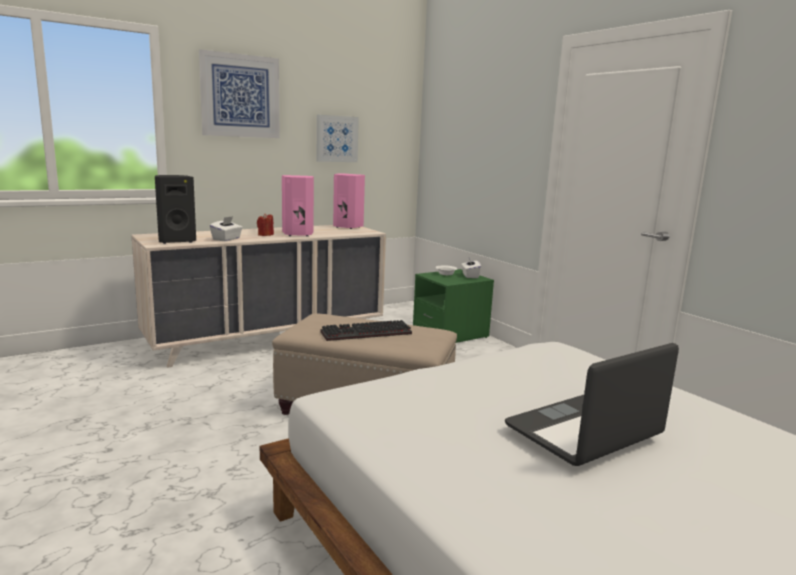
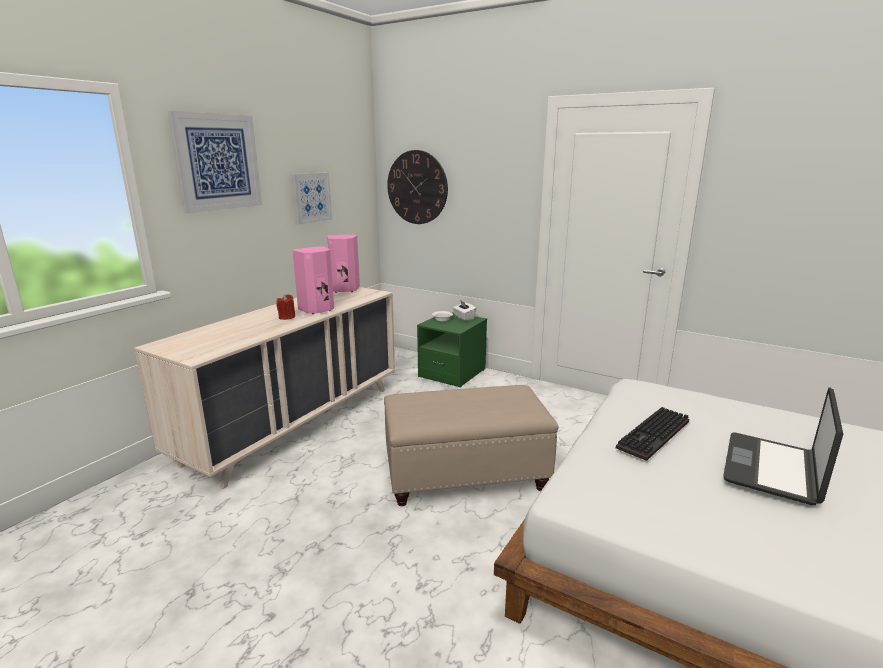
camera: 25 degrees left, 5 degrees up
(176, 241) = (208, 347): black speaker -> none
(227, 239) = (259, 332): white tissue box -> none
(365, 334) = (468, 408): keyboard -> keyboard (655, 436)
(449, 138) = (417, 187): none -> wall clock

